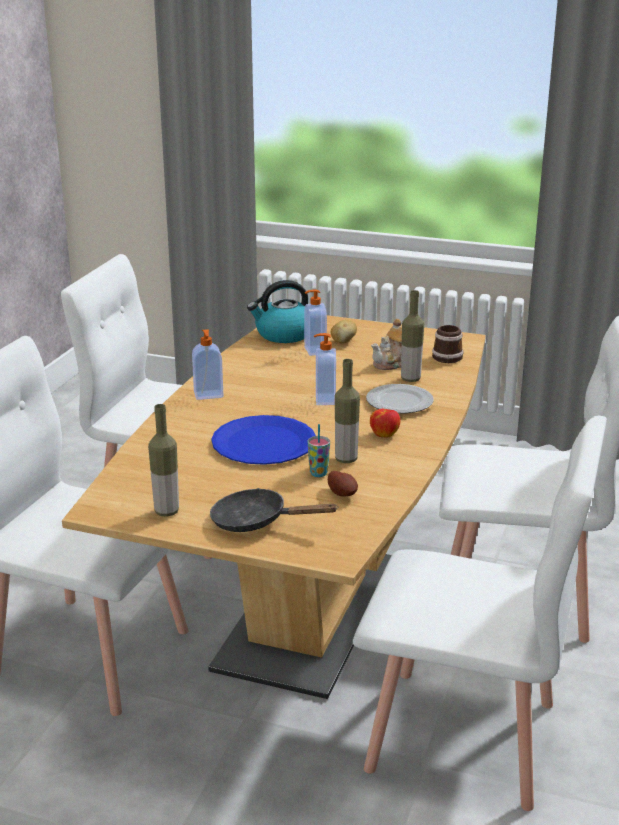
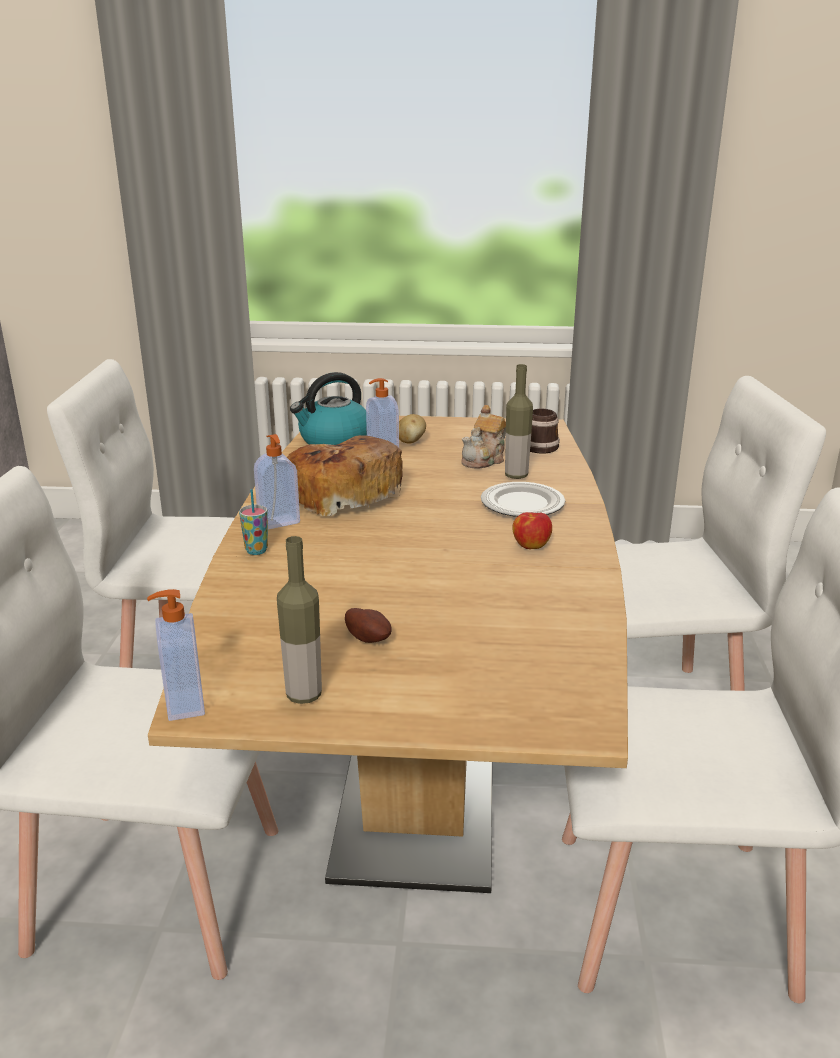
camera: 15 degrees left, 0 degrees up
(256, 521) = (441, 690): black frying pan -> none
(263, 443) = (386, 576): blue plate -> none
(266, 378) = (341, 493): none -> bread
(318, 473) = (482, 607): cup -> cup (256, 551)
(324, 399) = (429, 511): soap dispenser -> soap dispenser (183, 704)
(343, 493) = (531, 631): potato -> potato (369, 638)
(346, 459) = (505, 583): bottle -> none

